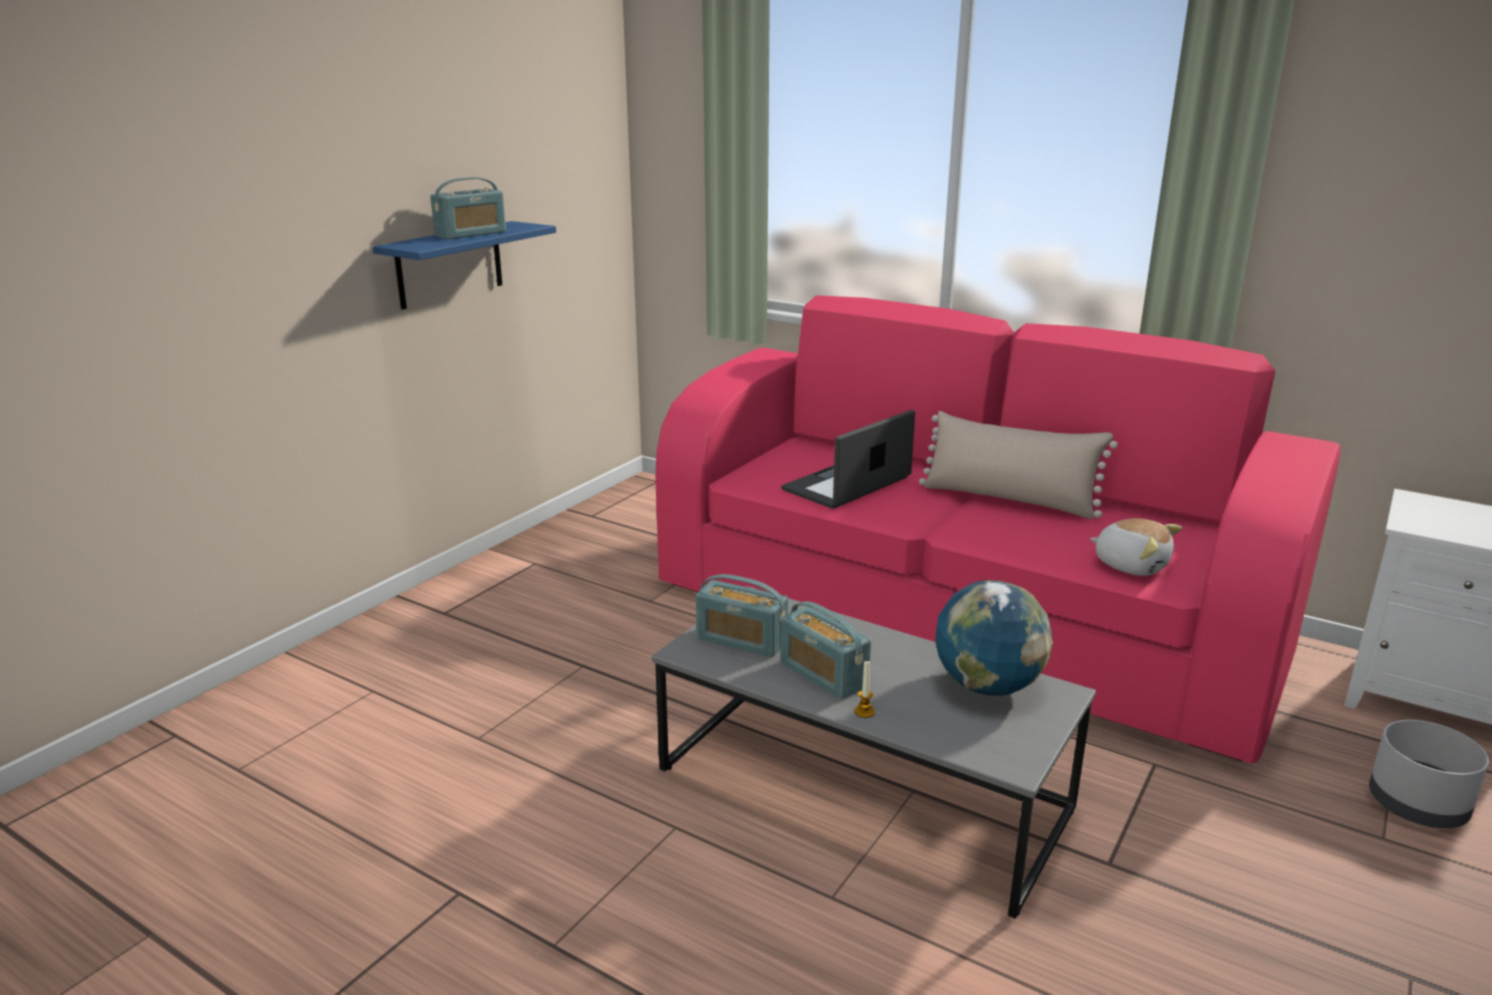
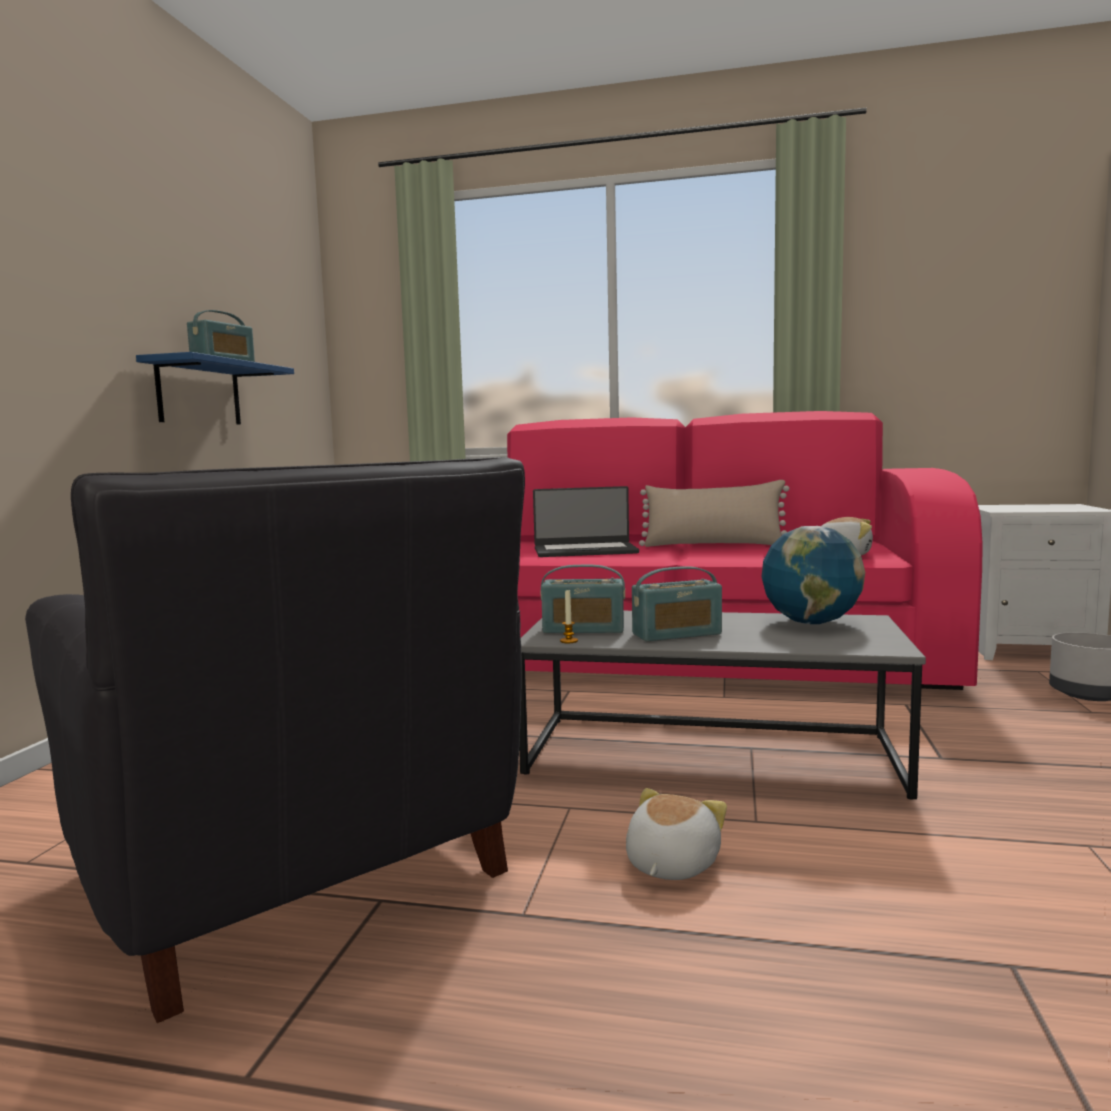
camera: 20 degrees left, 15 degrees down
(413, 843) = (297, 874): none -> black armchair
(711, 927) = (669, 864): none -> plush toy
(823, 675) = (677, 634): radio -> radio turned 45 degrees counterclockwise
(848, 485) = (585, 551): laptop -> laptop turned 120 degrees counterclockwise
(864, 712) = (737, 644): candle -> candle (569, 641)

